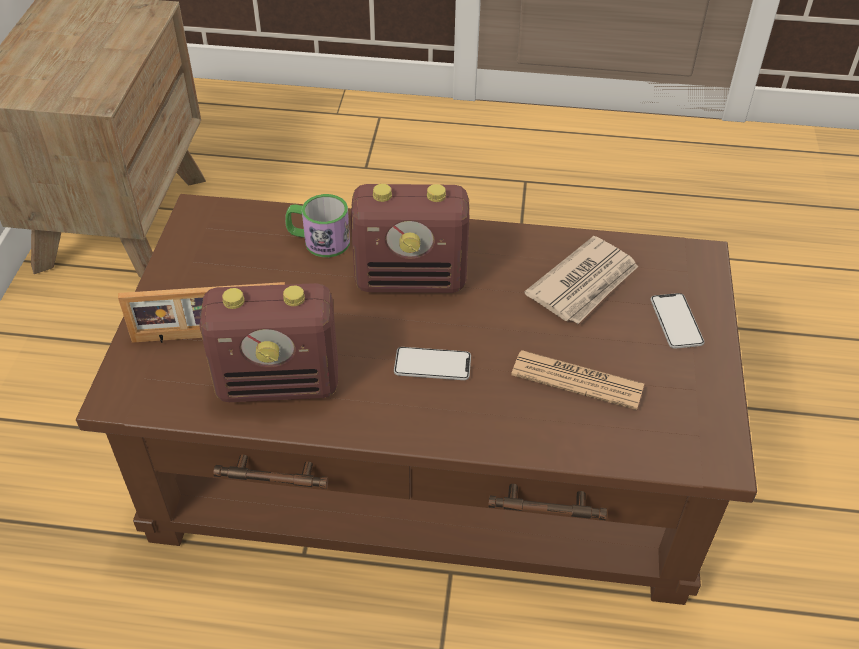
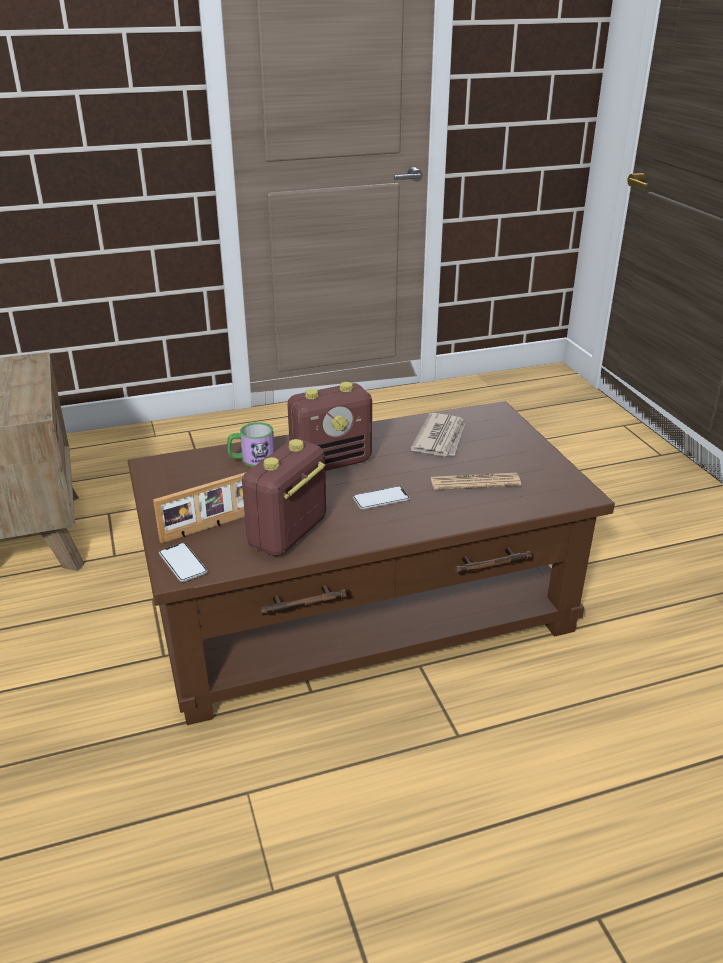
camera: 25 degrees left, 15 degrees down
(279, 383) = (287, 535): radio -> radio turned 150 degrees clockwise
(676, 322) = (508, 442): phone -> phone (183, 563)

